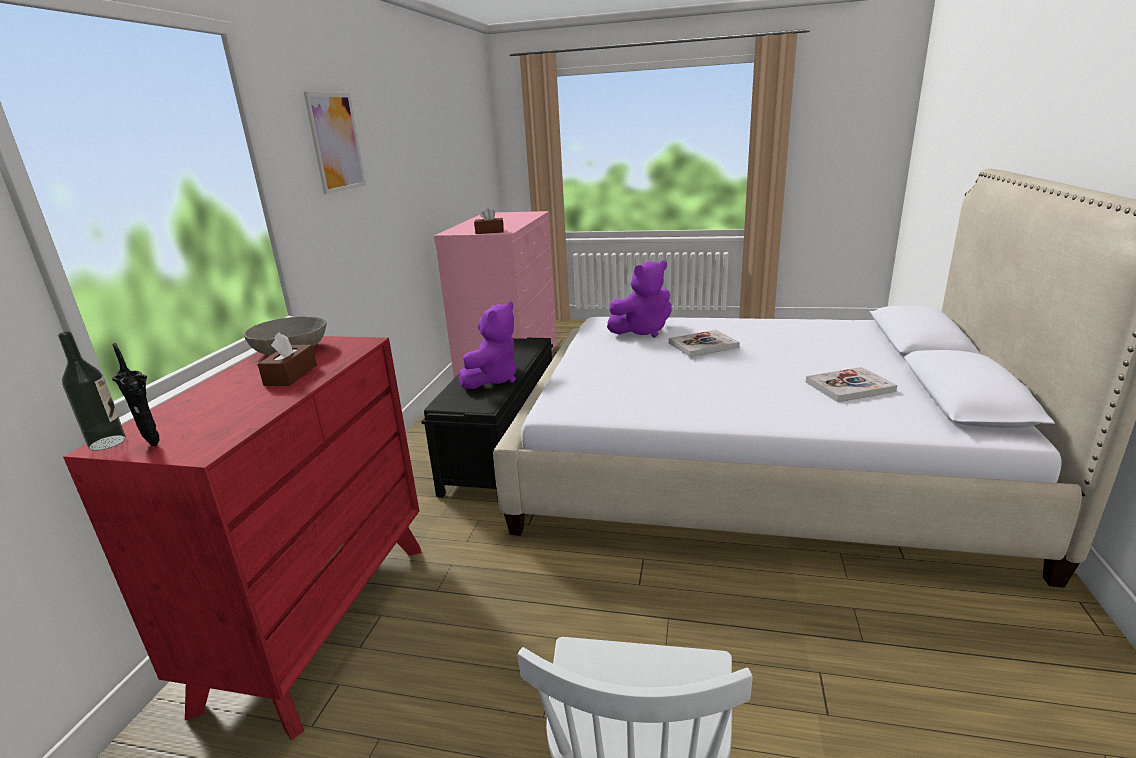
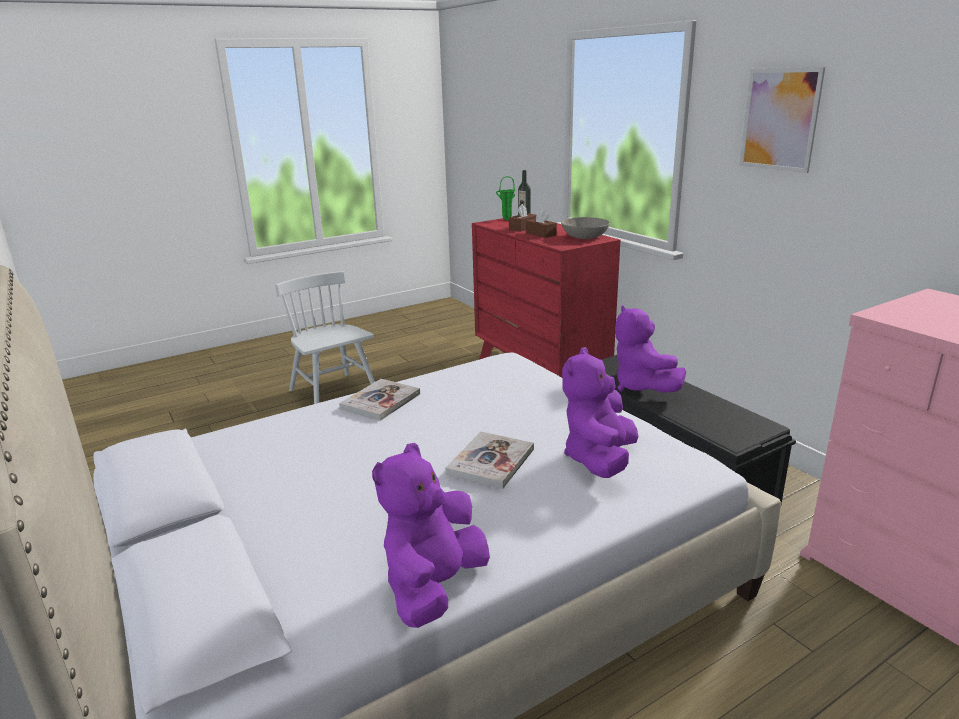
camera: 135 degrees right, 0 degrees up
(154, 446) = (506, 220): black vase -> green vase
(489, 232) = (900, 310): brown tissue box -> brown tissue box (523, 228)
(791, 322) = (434, 587): none -> purple plush toy
(849, 387) = (285, 463): book -> book (380, 401)

